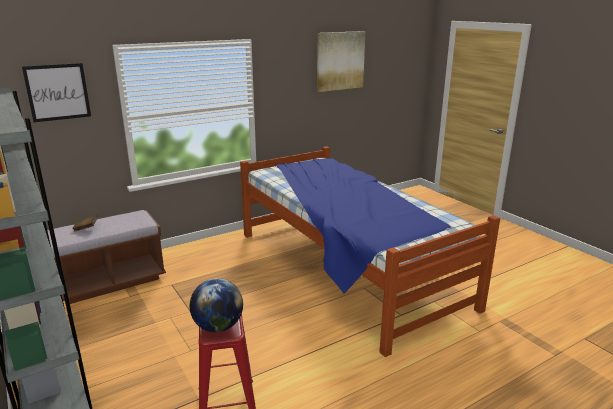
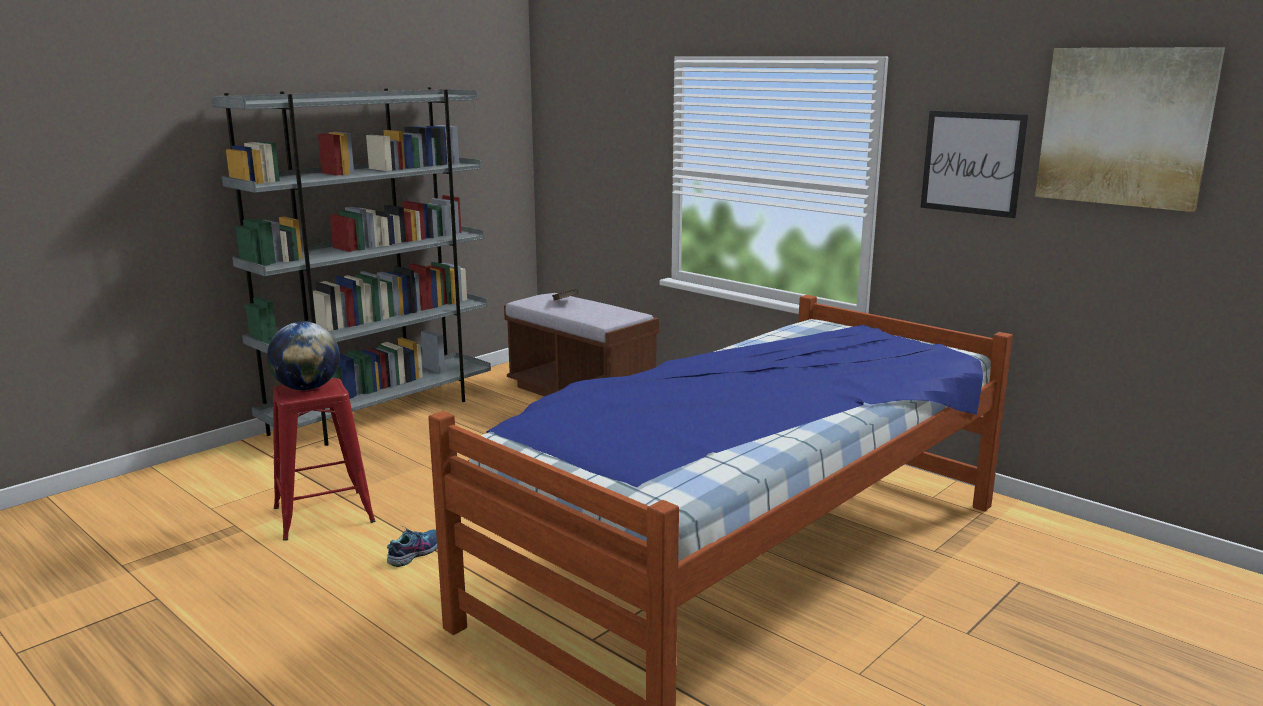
camera: 75 degrees right, 5 degrees down
(57, 92) = (613, 117): picture -> picture (972, 163)
(301, 364) = (414, 553): none -> shoe

